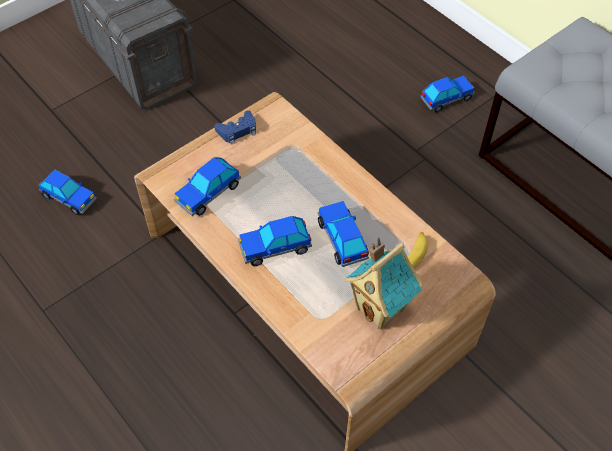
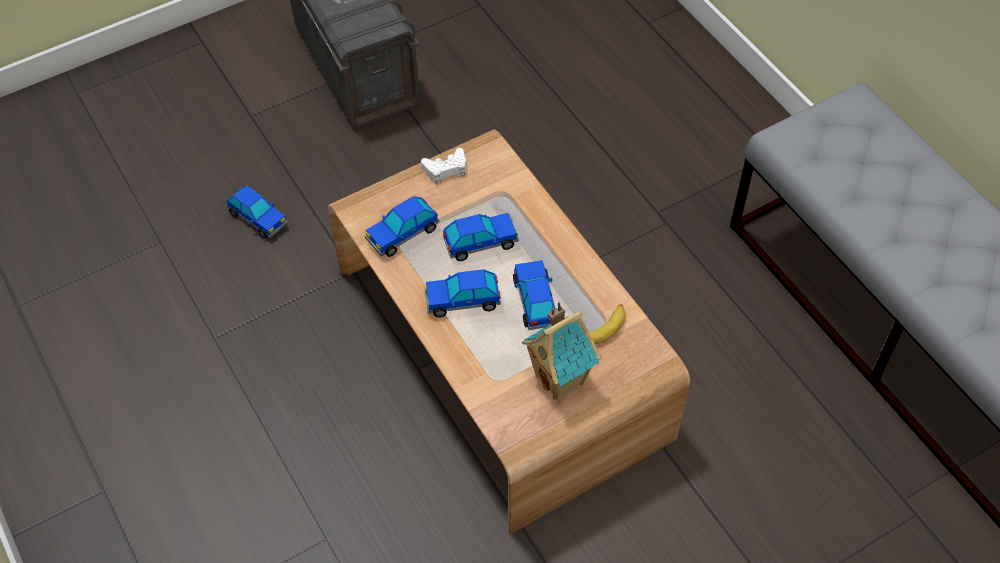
camera: 10 degrees right, 0 degrees up
(237, 131) = (446, 169): blue game controller -> white game controller
(446, 99) = (707, 154): toy car -> toy car (480, 242)

